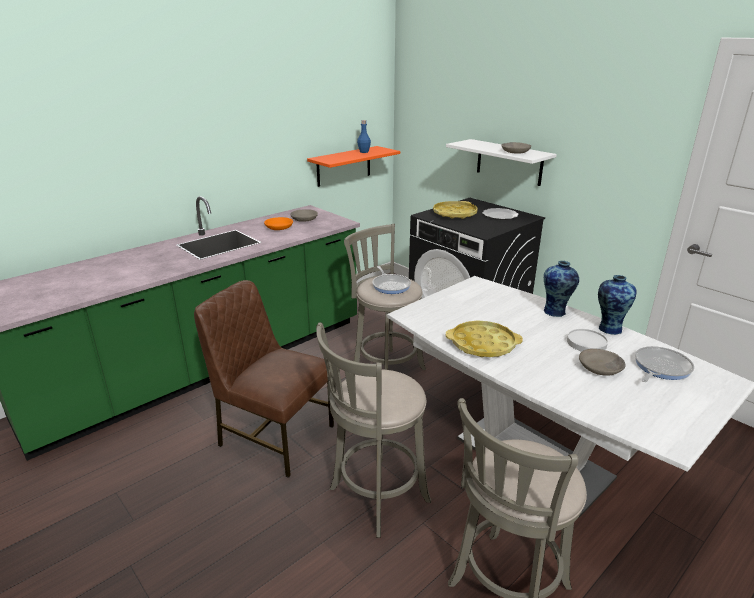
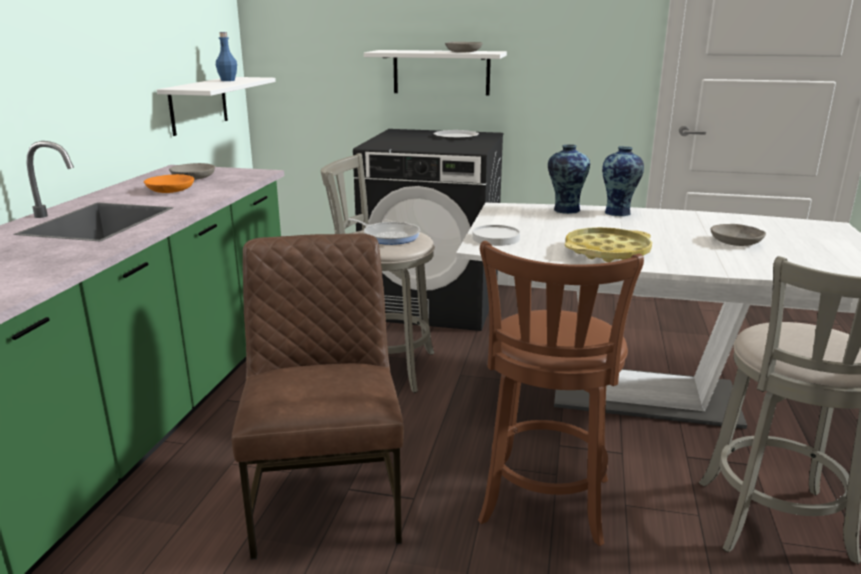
camera: 35 degrees left, 5 degrees down
(274, 435) = (327, 497): brown chair -> brown chair turned 90 degrees clockwise
(344, 166) = (198, 105): orange shelf -> white shelf
(375, 497) = (544, 505): grey stool -> brown stool
(454, 214) = (403, 141): yellow tray -> none
(586, 343) = (689, 228): white plate -> white plate (496, 238)
(609, 328) = (684, 214): vase -> vase (565, 210)
(660, 368) = (774, 230): frying pan -> none

